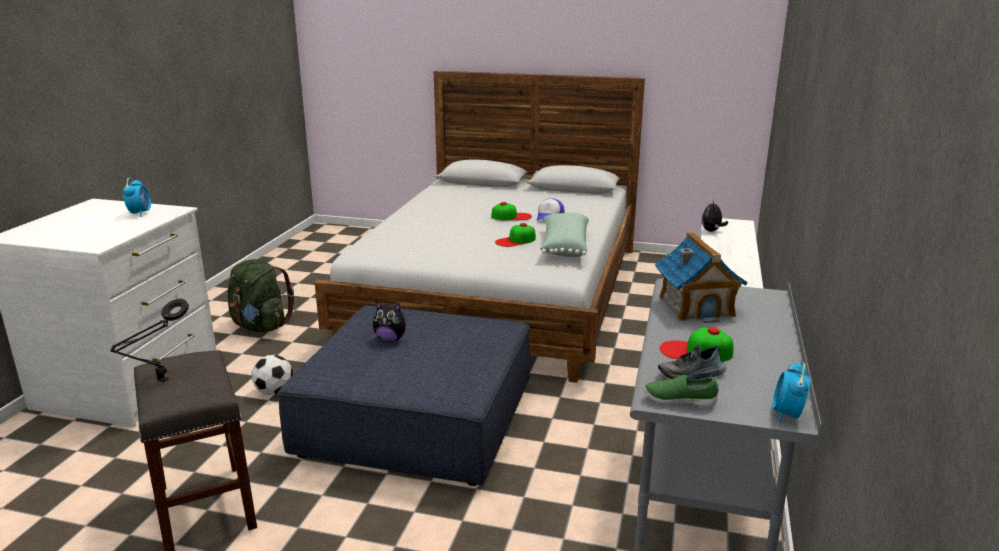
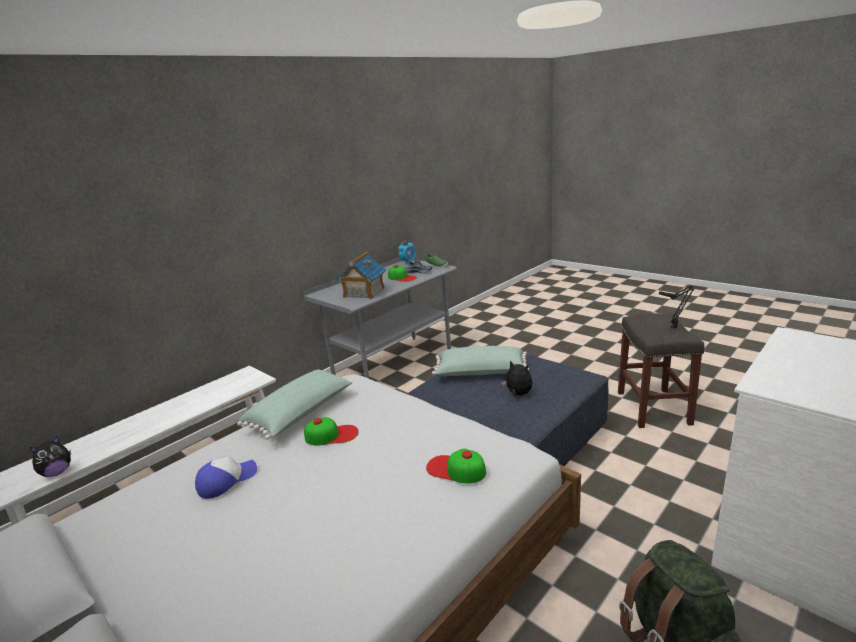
camera: 150 degrees left, 0 degrees up
(140, 213) = (809, 385): alarm clock -> none
(274, 392) = (626, 493): football -> none
(452, 355) = (480, 373): none -> green pillow
(511, 216) = (268, 494): cap -> cap (455, 469)

